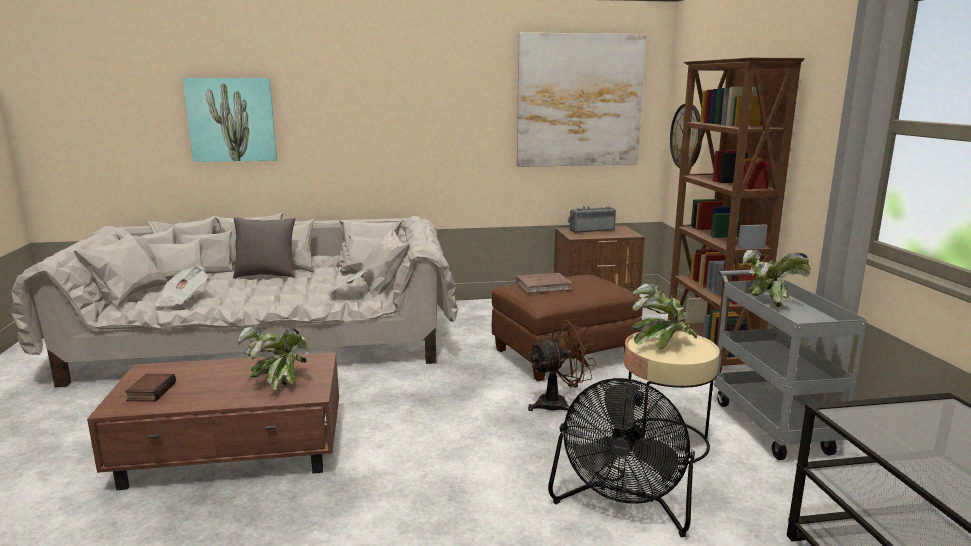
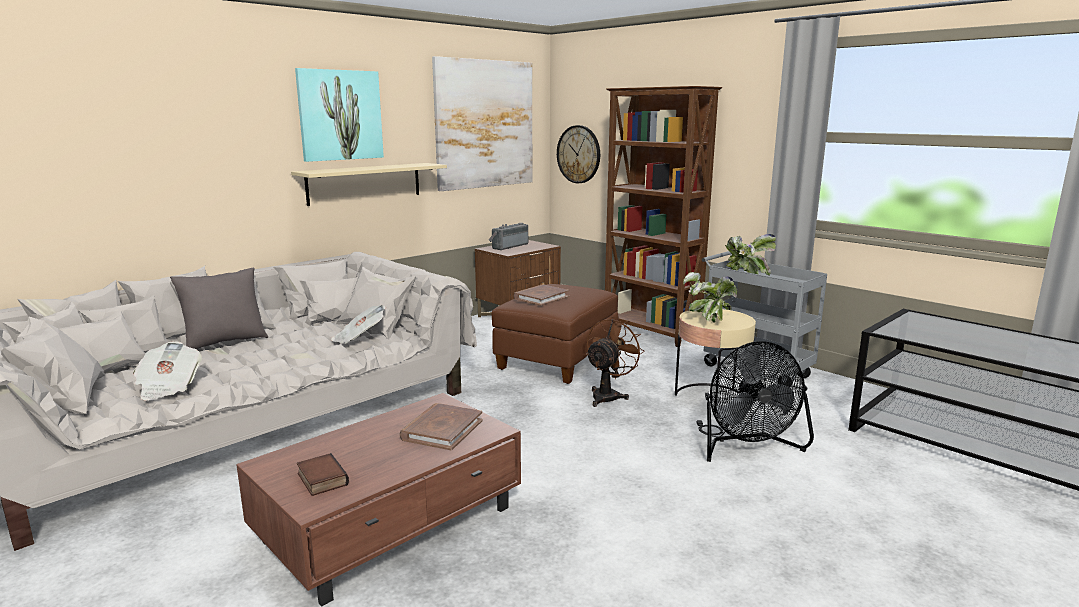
camera: 35 degrees left, 0 degrees up
(231, 120) = (123, 154): picture -> picture (340, 115)
(279, 382) = (442, 430): potted plant -> brown book
(436, 154) = (365, 183): none -> beige shelf

